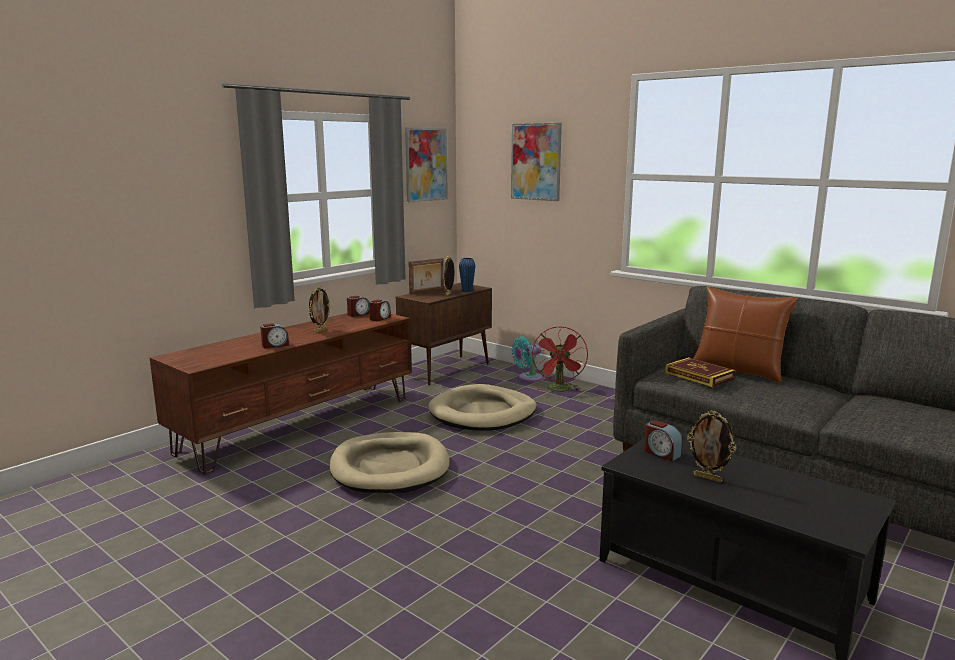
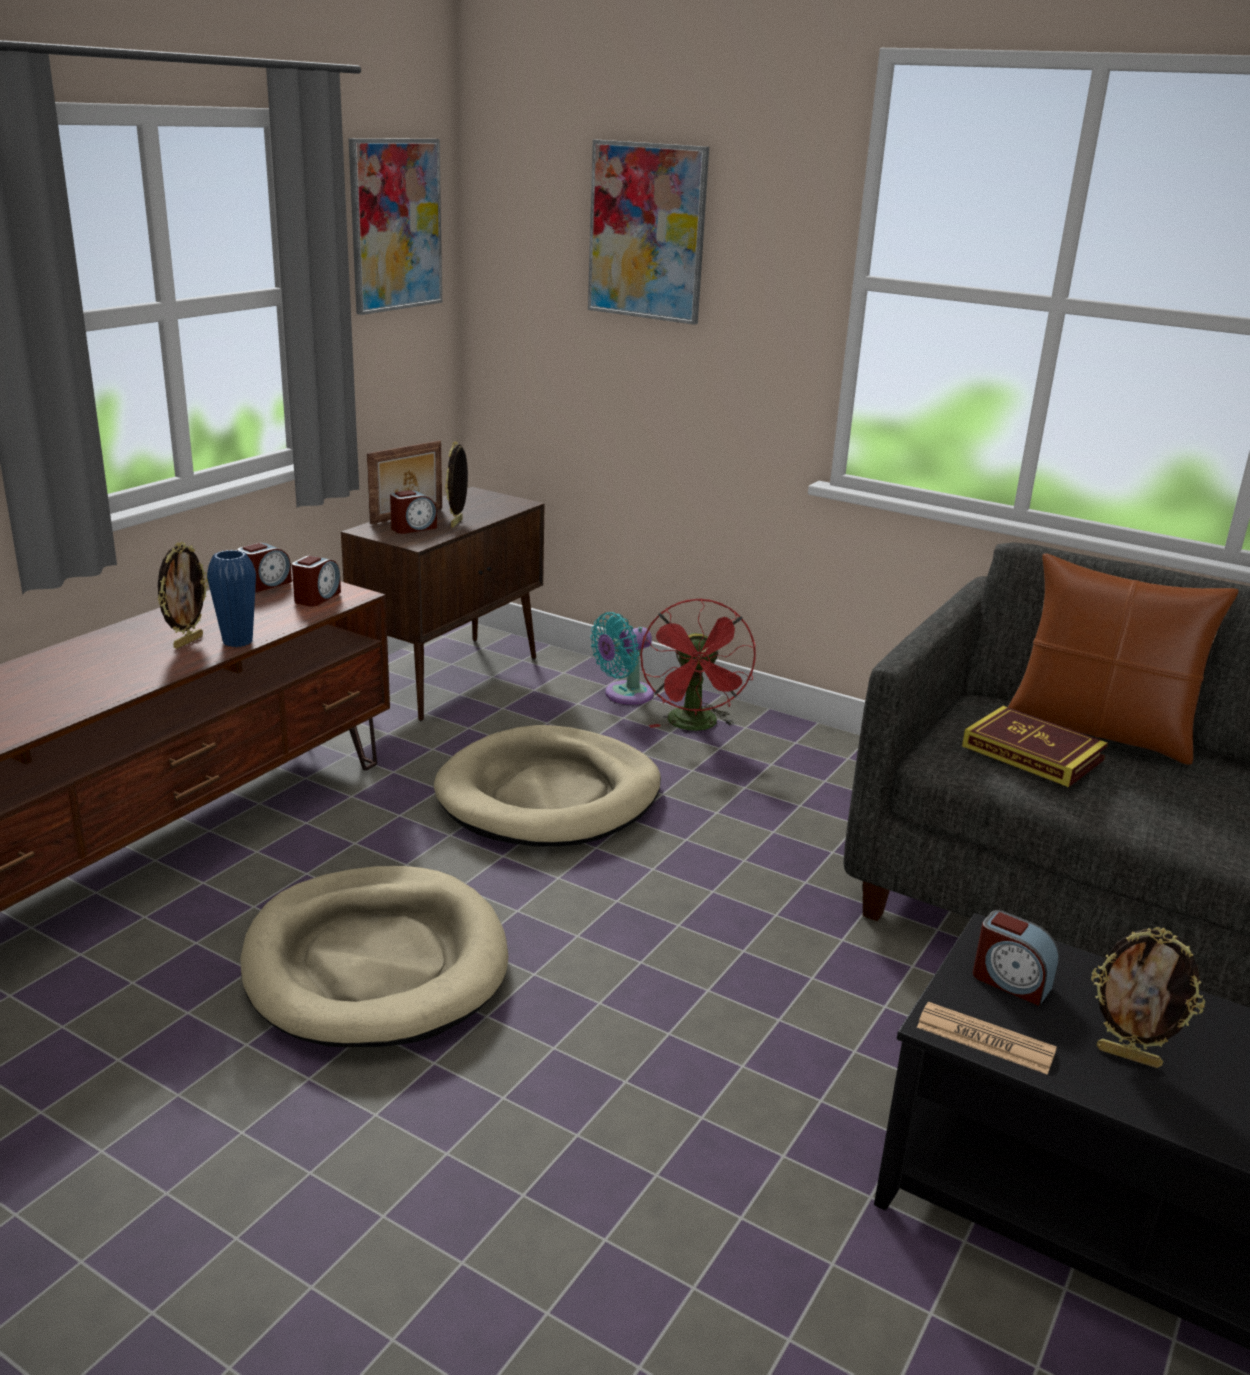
camera: 10 degrees left, 10 degrees up
(275, 345) = (86, 694): alarm clock -> alarm clock (413, 528)
(467, 291) = (494, 513): blue vase -> blue vase (237, 641)
(641, 470) = (985, 1039): none -> newspaper

